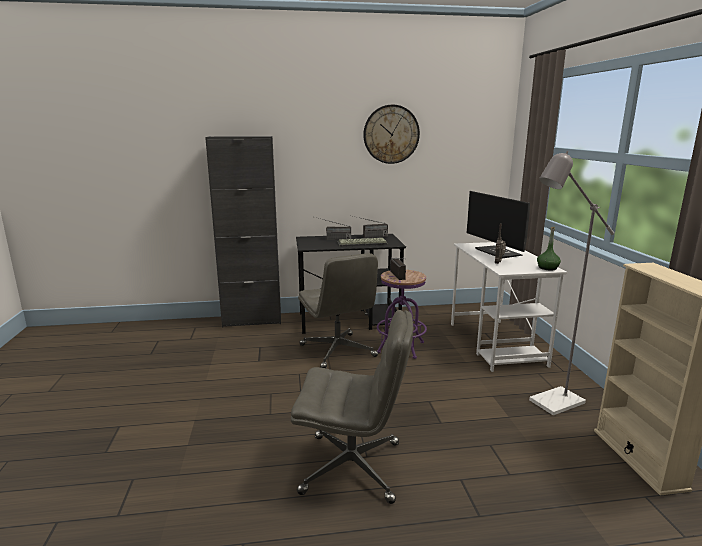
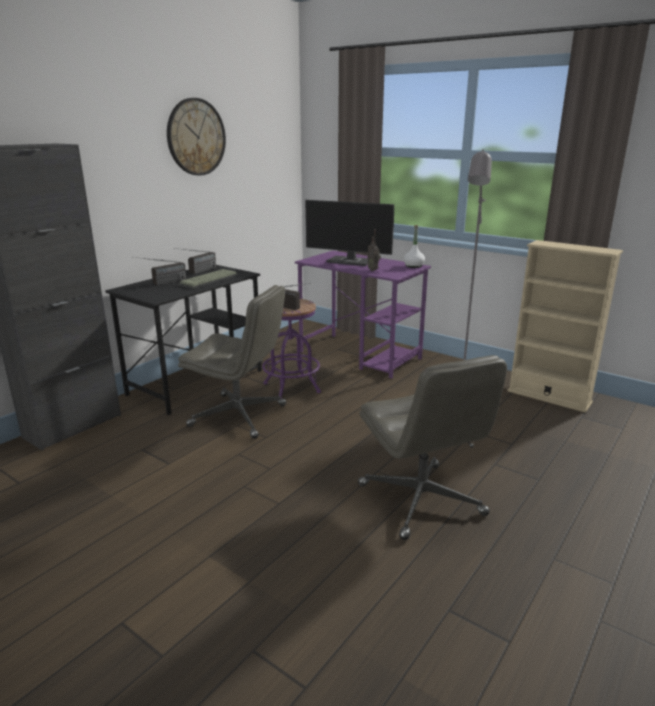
camera: 45 degrees left, 5 degrees up
(353, 467) = (422, 500): grey office chair -> grey office chair turned 105 degrees clockwise
(496, 344) = (360, 355): white desk -> purple desk
(547, 268) = (413, 266): green bottle -> white bottle

